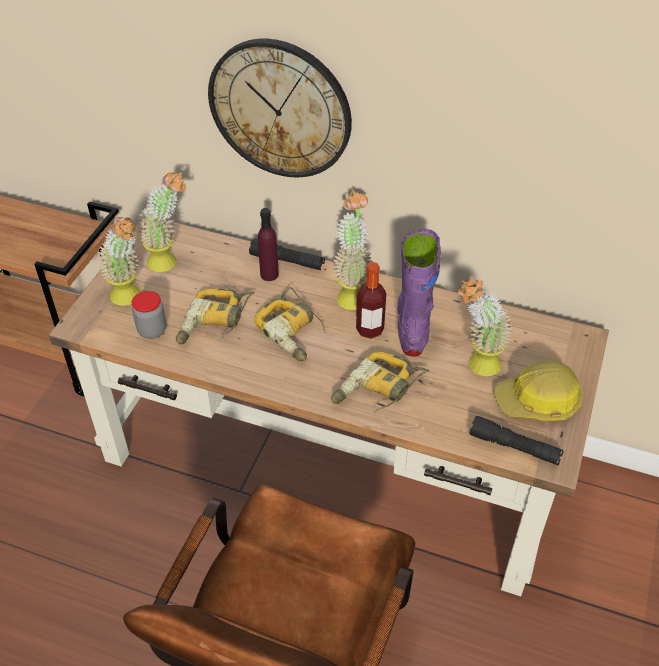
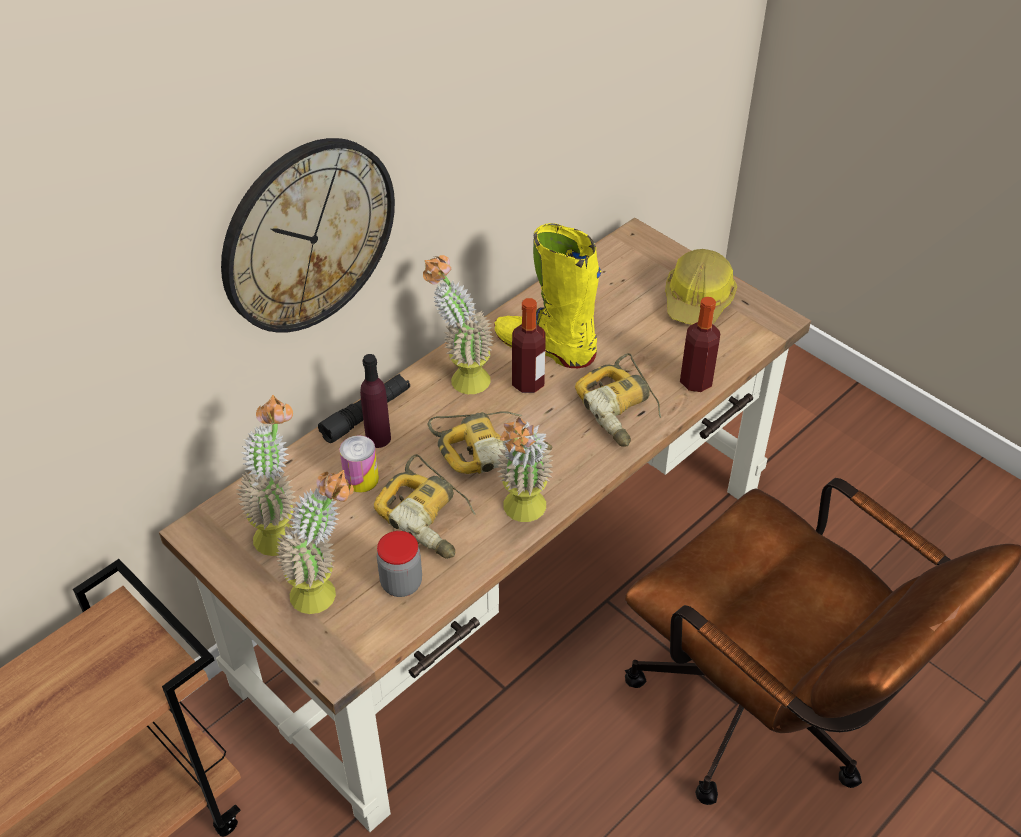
camera: 65 degrees left, 0 degrees up
(229, 280) = (361, 479): none -> can
(412, 327) = (545, 348): purple boot -> yellow boot
(439, 428) = (696, 381): none -> bottle
(476, 366) = (628, 323): potted plant -> potted plant (523, 514)
(514, 447) = (745, 338): black flashlight -> none

